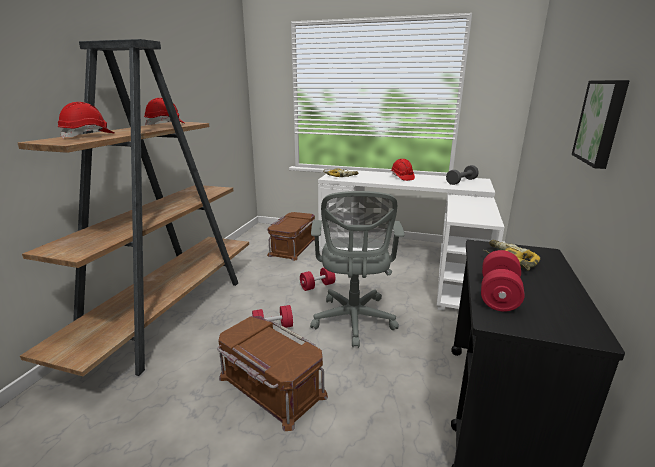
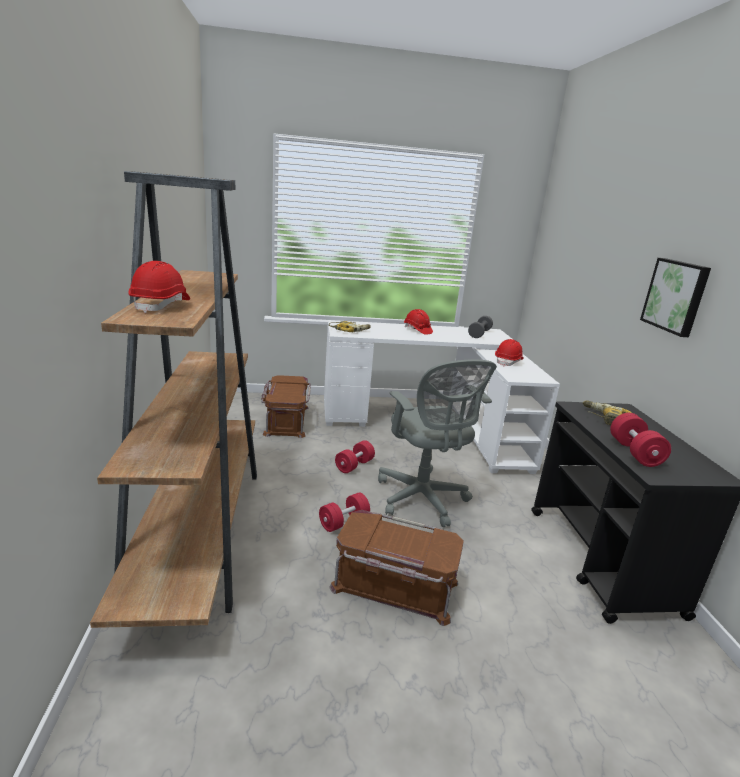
camera: 25 degrees left, 0 degrees up
(165, 124) = (193, 278): red hard hat -> red hard hat (508, 362)

